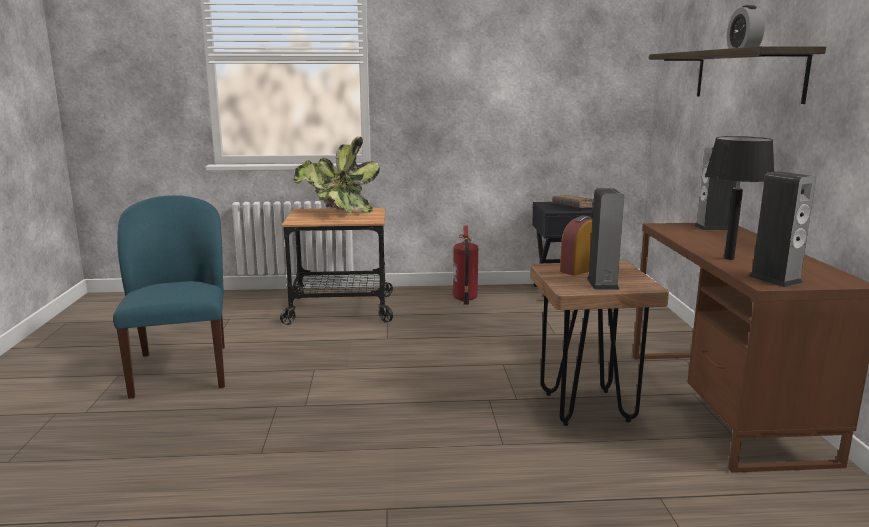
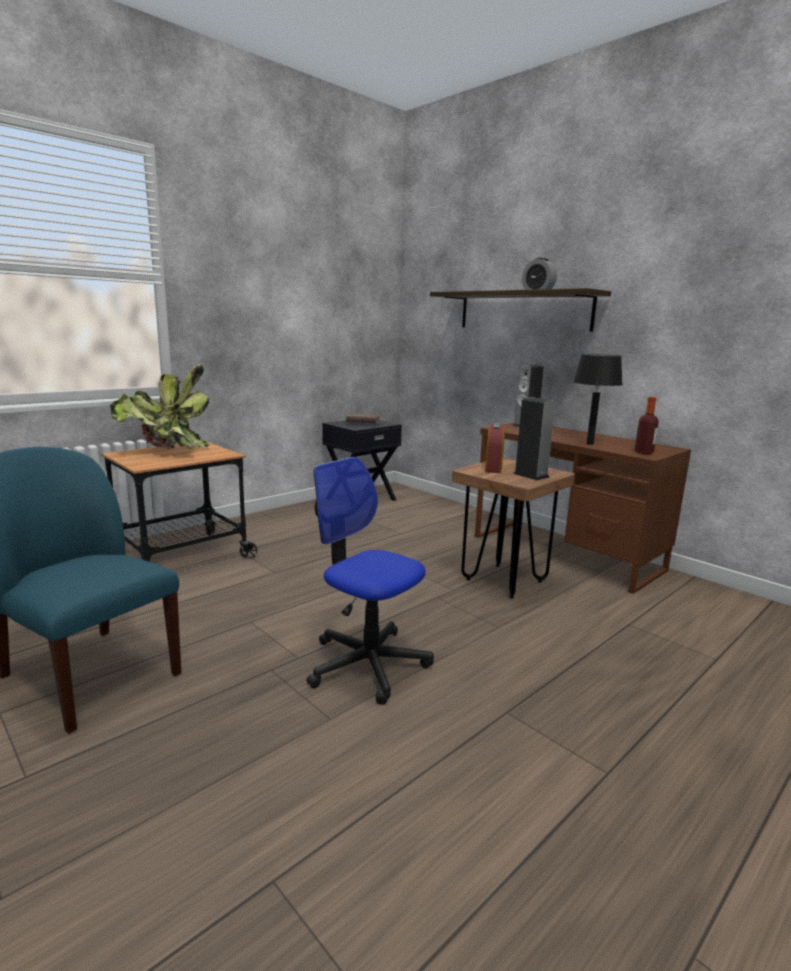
camera: 40 degrees left, 0 degrees up
(343, 428) = (367, 664): none -> office chair
(464, 299) = (288, 521): fire extinguisher -> none
(775, 279) = (643, 452): speaker -> bottle

